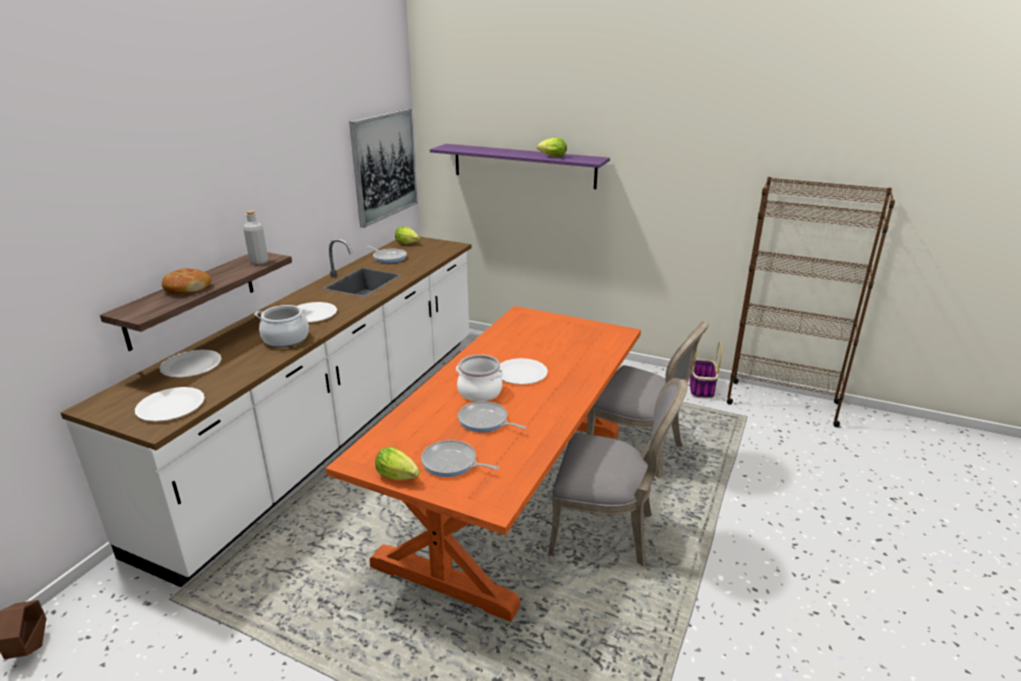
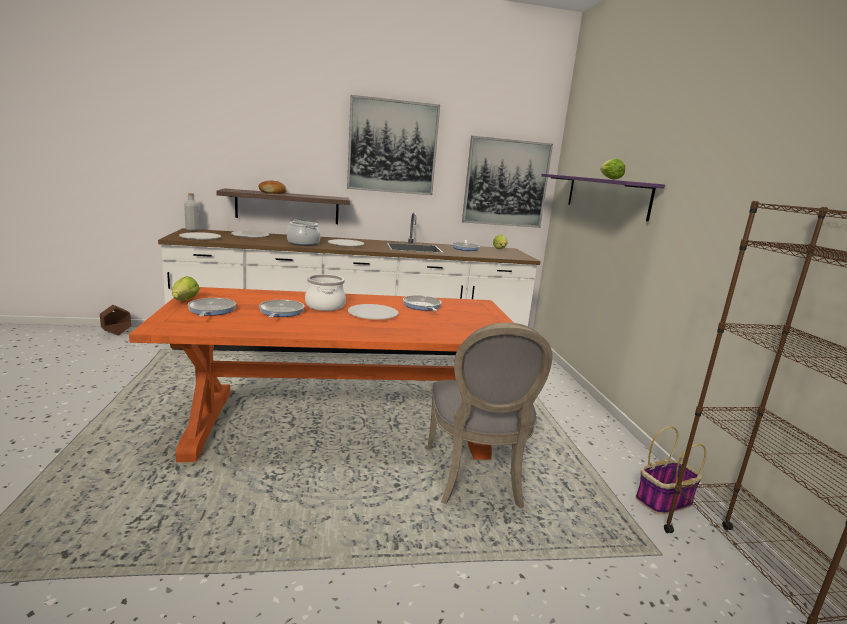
camera: 55 degrees right, 10 degrees down
(259, 262) = (330, 197): grey bottle -> grey bottle (192, 230)
(285, 163) = (392, 147): none -> picture
(513, 343) = (422, 306): none -> frying pan
(606, 531) = (325, 486): grey chair -> none

